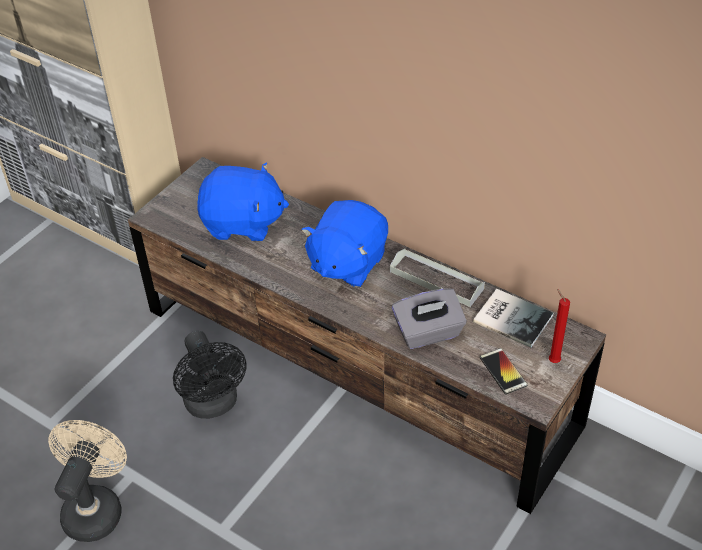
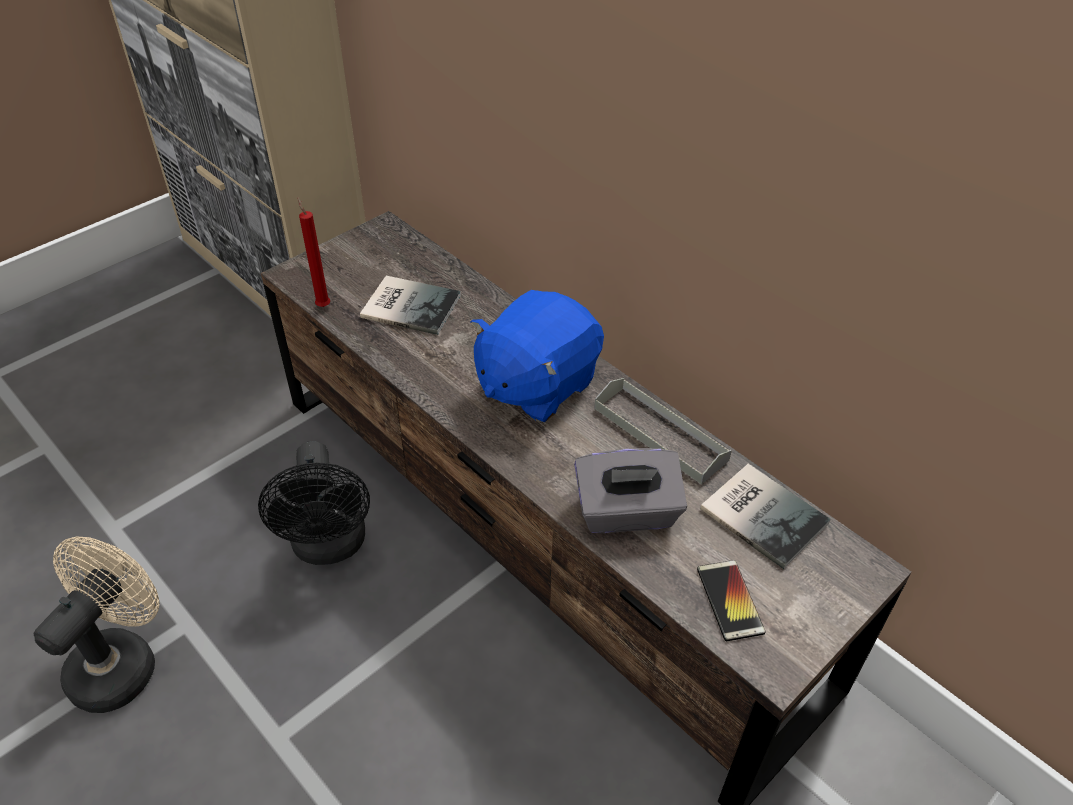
camera: 10 degrees right, 0 degrees up
(243, 223) = (409, 304): blue plush toy -> book
(552, 360) = (815, 598): red candle -> red candle (322, 305)

